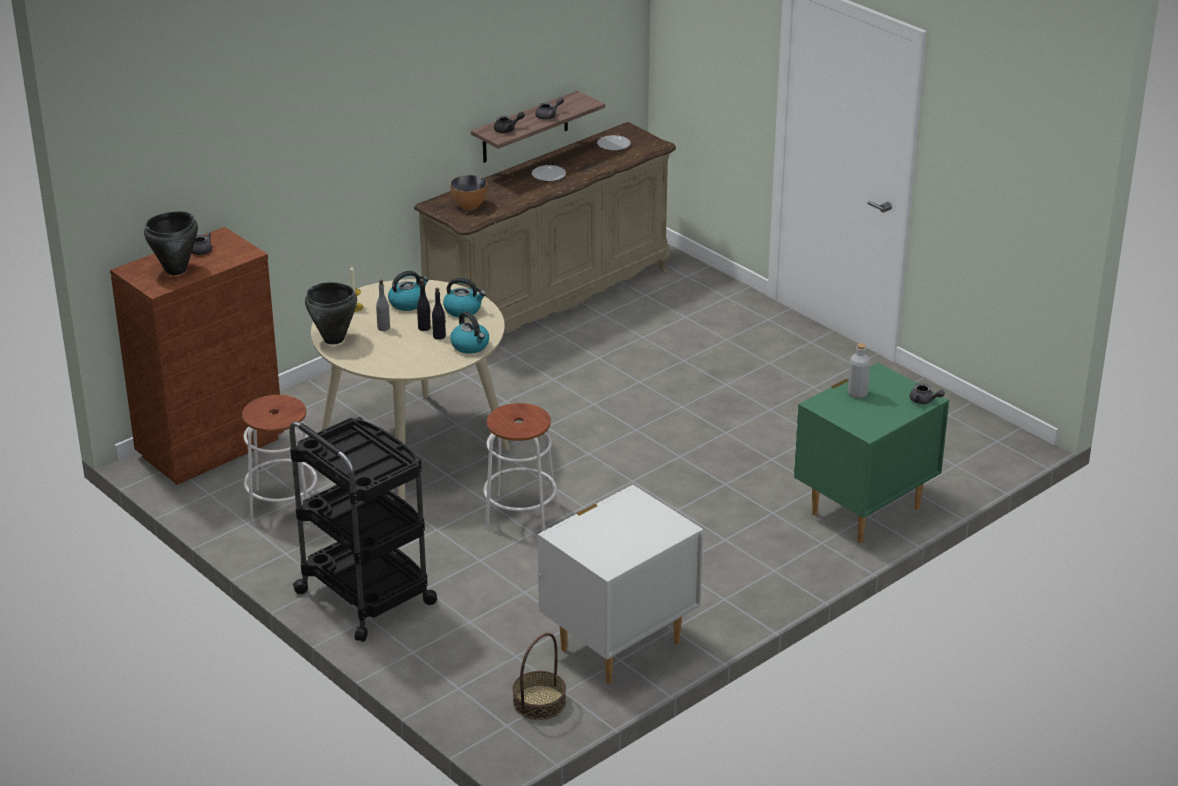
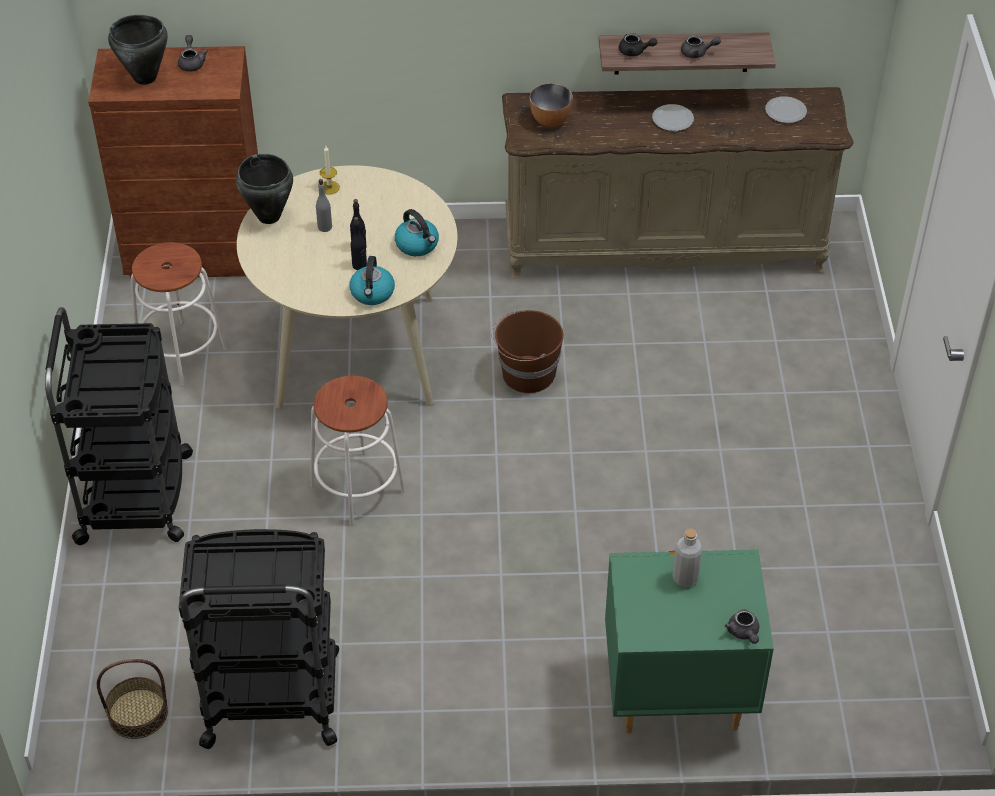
camera: 40 degrees right, 15 degrees up
(408, 303) = (380, 208): kettle -> none
(551, 404) = (527, 374): none -> brown bucket
(619, 645) = (272, 698): white nightstand -> black cart

